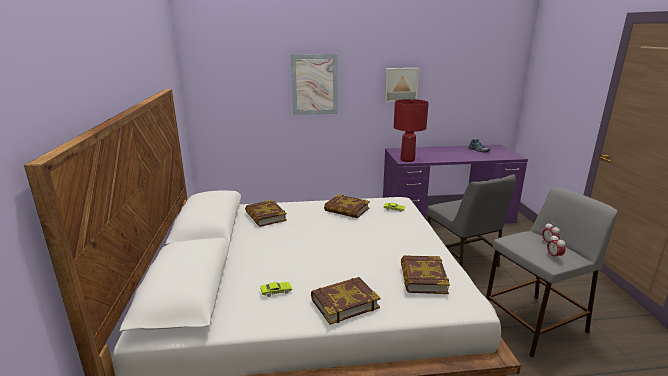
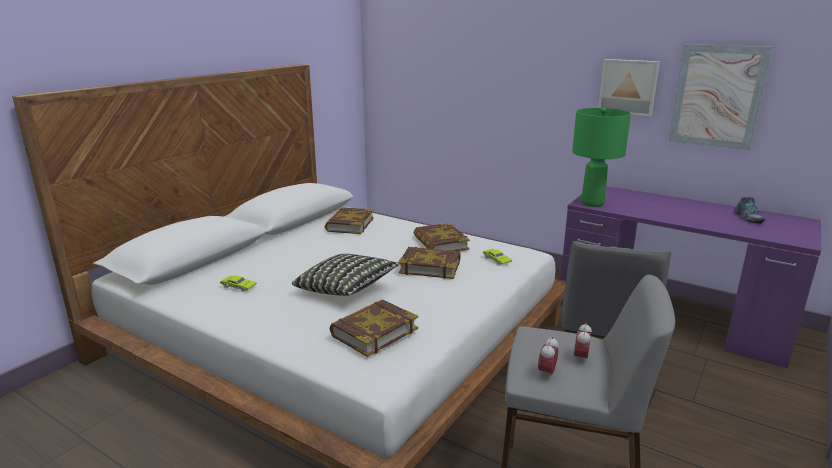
camera: 40 degrees right, 0 degrees up
(314, 84) = (502, 76): picture -> picture (717, 96)
(344, 303) = (266, 319): book -> book (430, 267)
(352, 260) = (346, 289): none -> pillow
(407, 160) = (592, 203): red table lamp -> green table lamp

